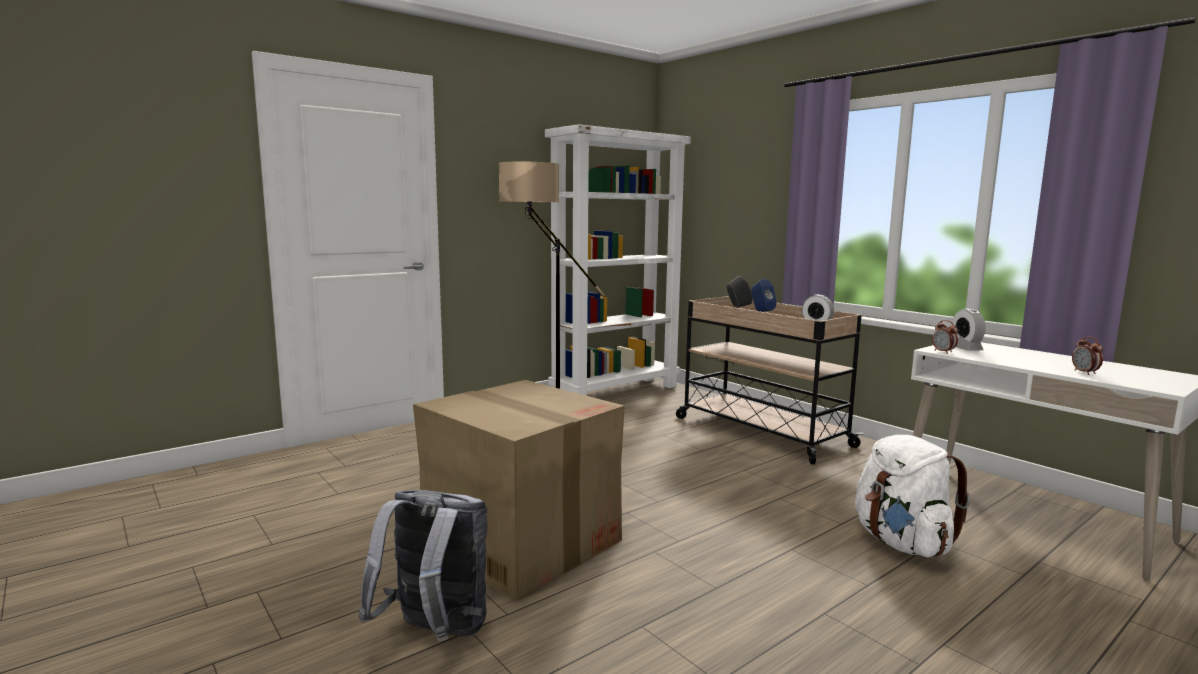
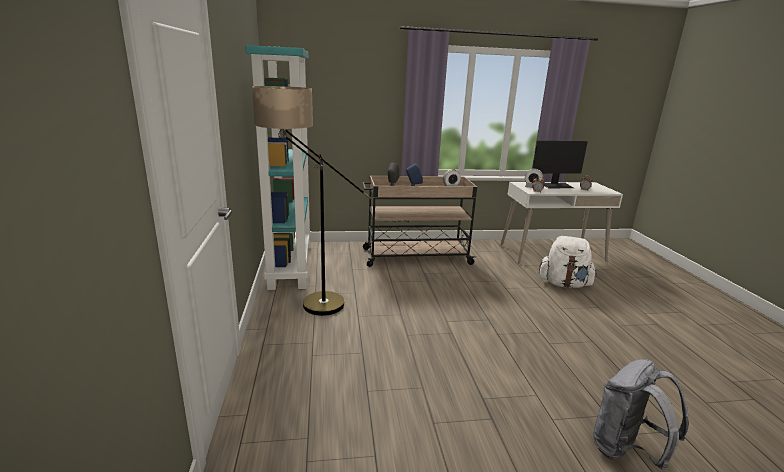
camera: 60 degrees left, 10 degrees up
(521, 542) = (519, 383): cardboard box -> none
(616, 391) = (290, 265): white bookcase -> turquoise bookcase
(1044, 358) = (556, 185): none -> monitor

